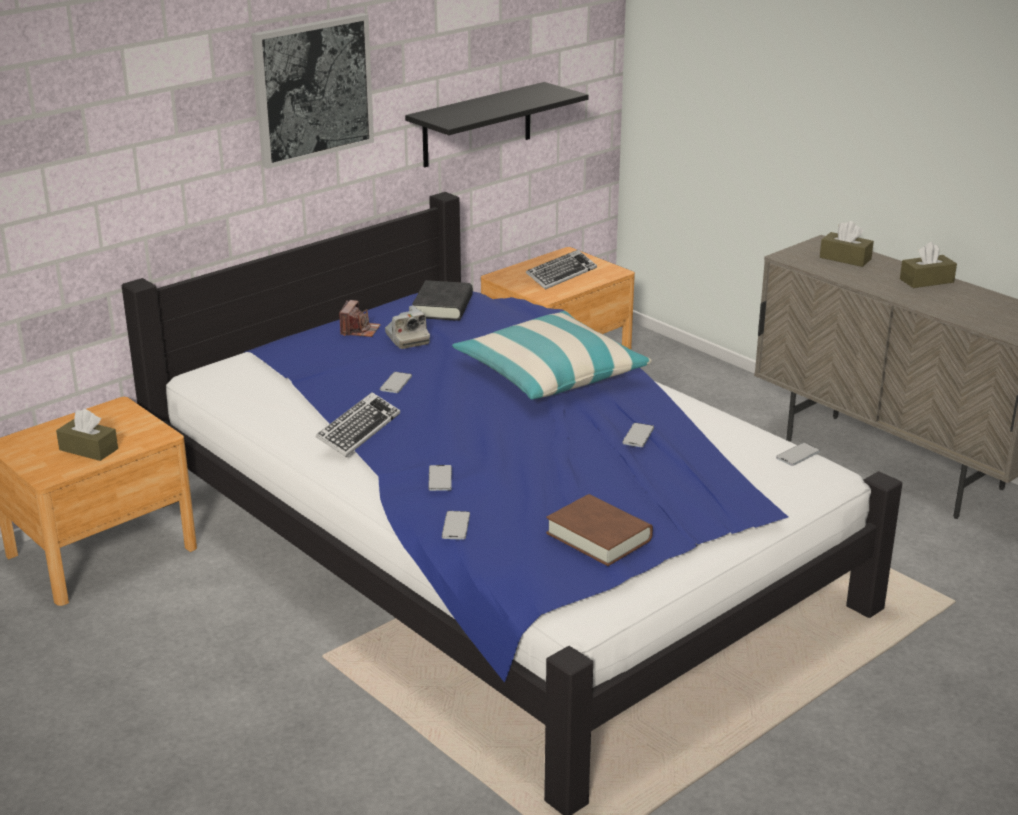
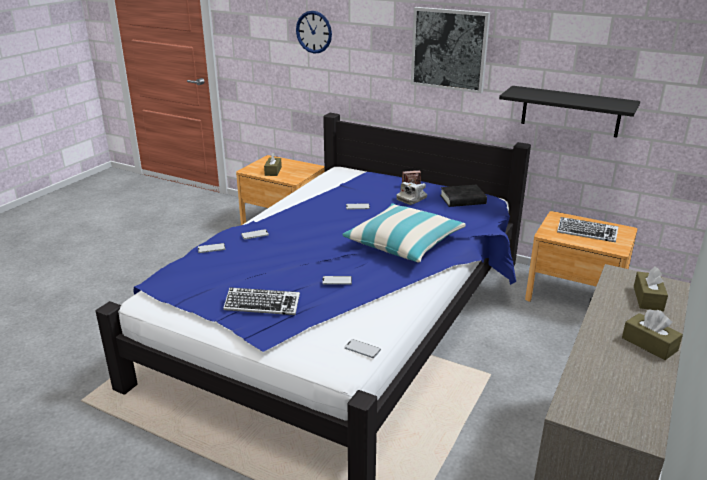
camera: 70 degrees right, 0 degrees up
(58, 136) = (314, 32): none -> wall clock
(358, 430) = (299, 208): keyboard -> keyboard (262, 305)
(598, 537) = (208, 287): brown book -> none

